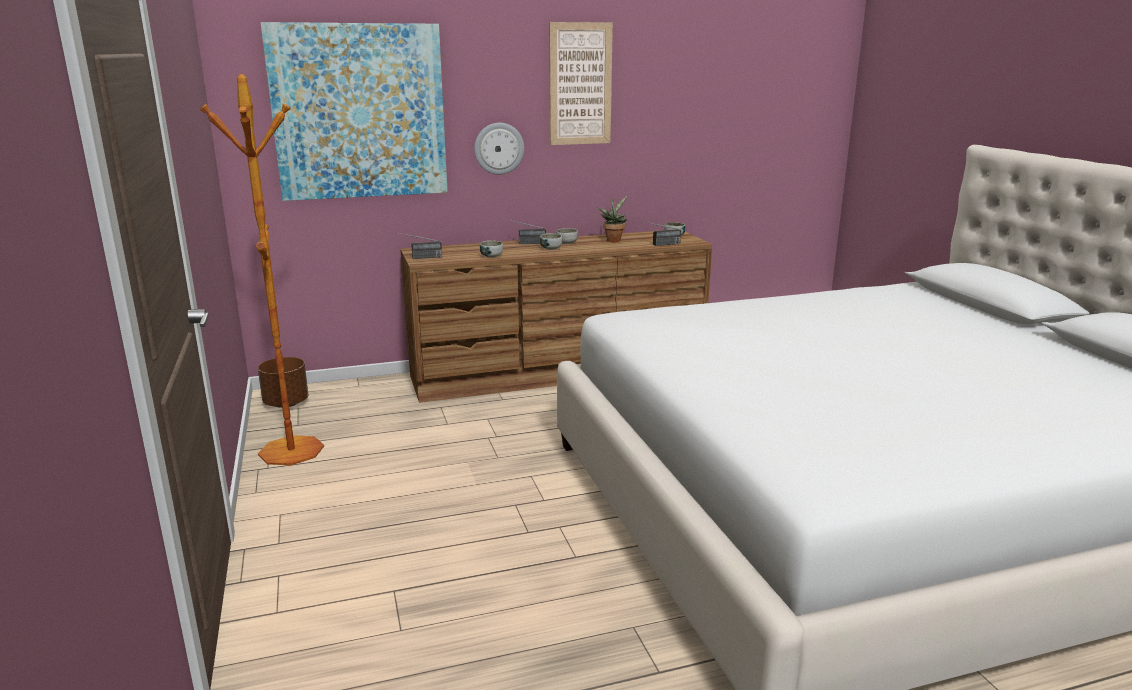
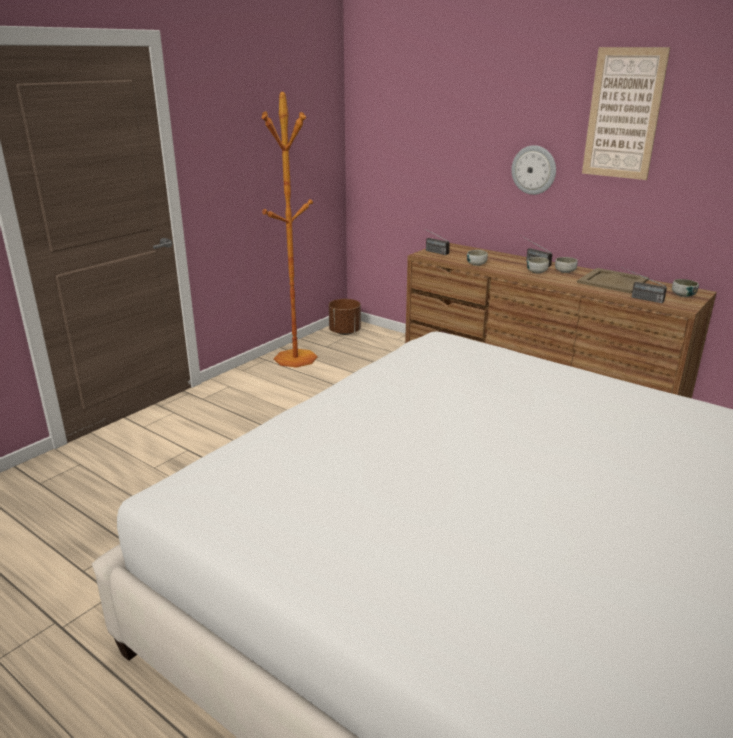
camera: 55 degrees right, 5 degrees up
(359, 112) = (430, 125): picture -> none
(613, 240) = (612, 281): potted plant -> beige tray

